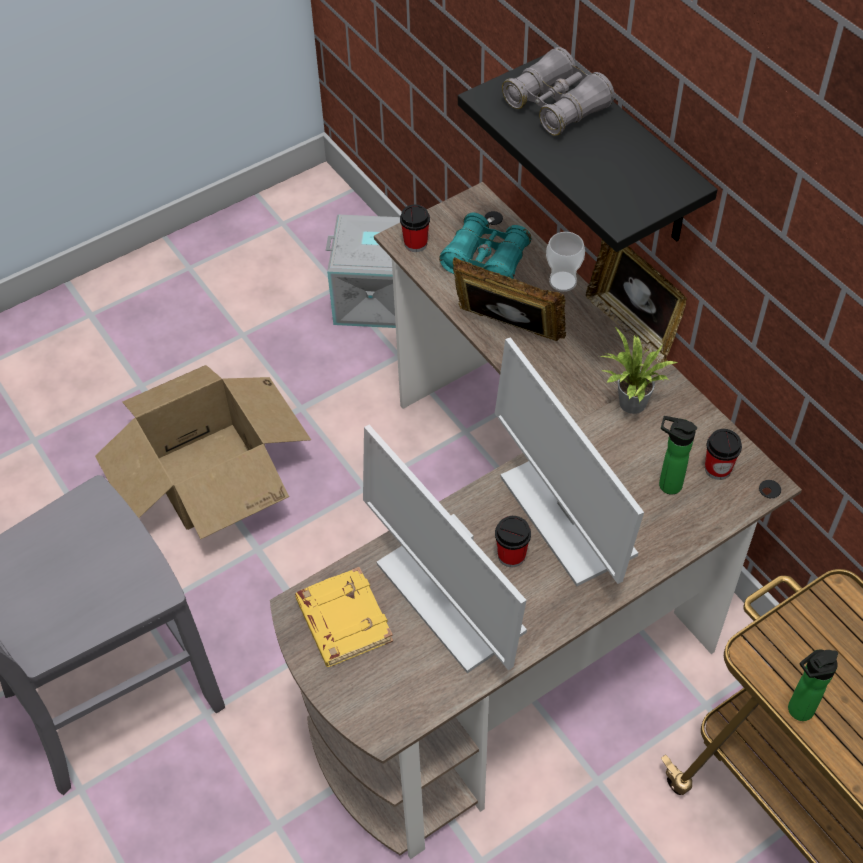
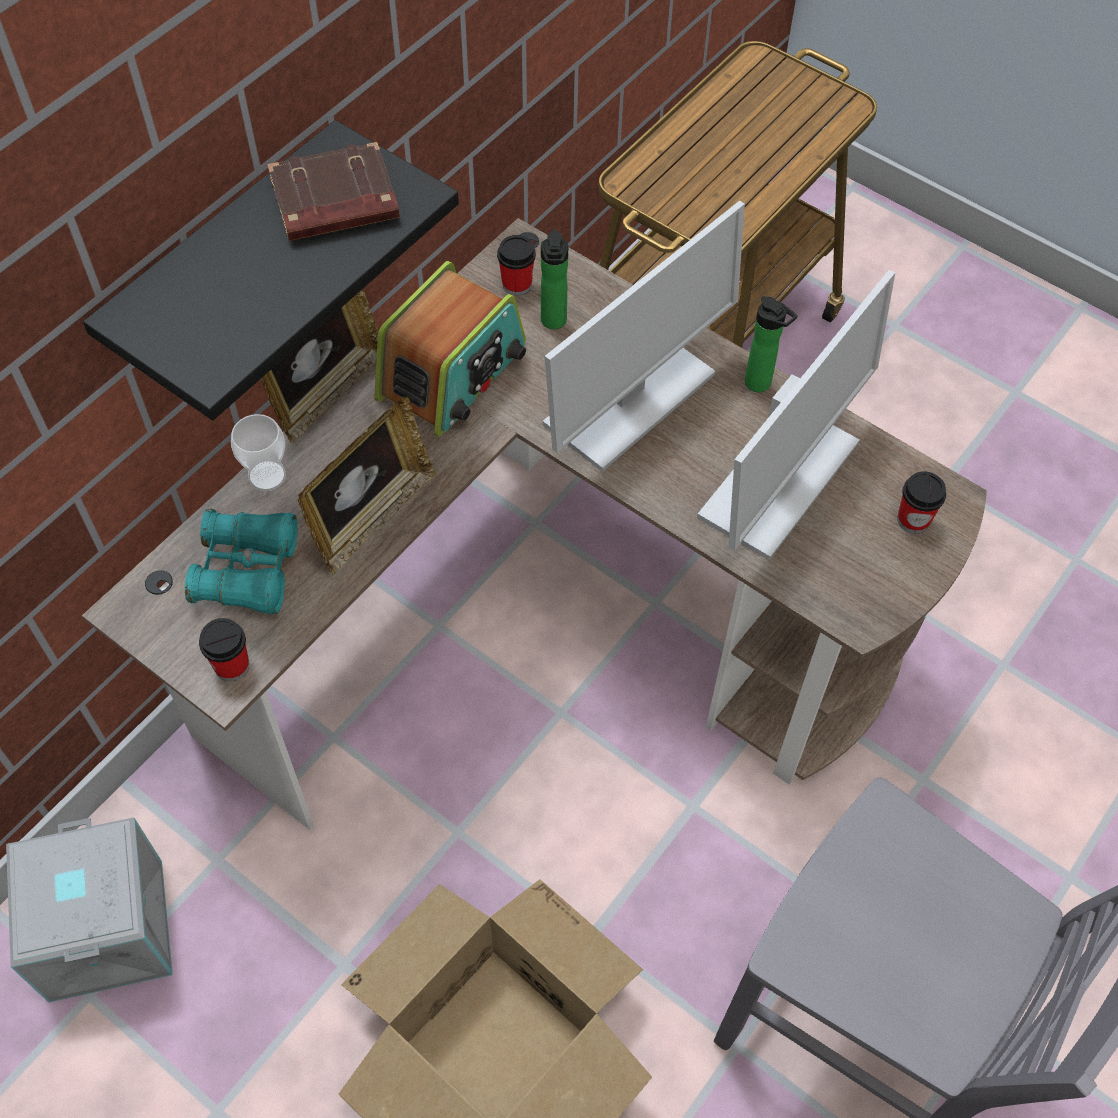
camera: 110 degrees left, 5 degrees up
(342, 620) = (853, 572): yellow book -> none
(507, 331) = (371, 517): picture frame -> picture frame turned 150 degrees counterclockwise
(511, 555) = (701, 438): cup -> cup (913, 520)
(556, 106) = (211, 292): grey binoculars -> none
(624, 174) = (334, 202): none -> brown book
(629, 405) = (453, 373): potted plant -> radio
(797, 711) = (768, 198): bottle -> bottle (761, 385)

